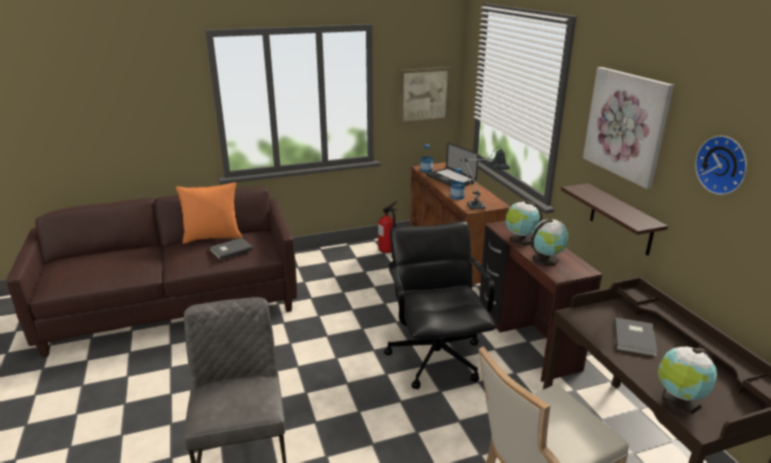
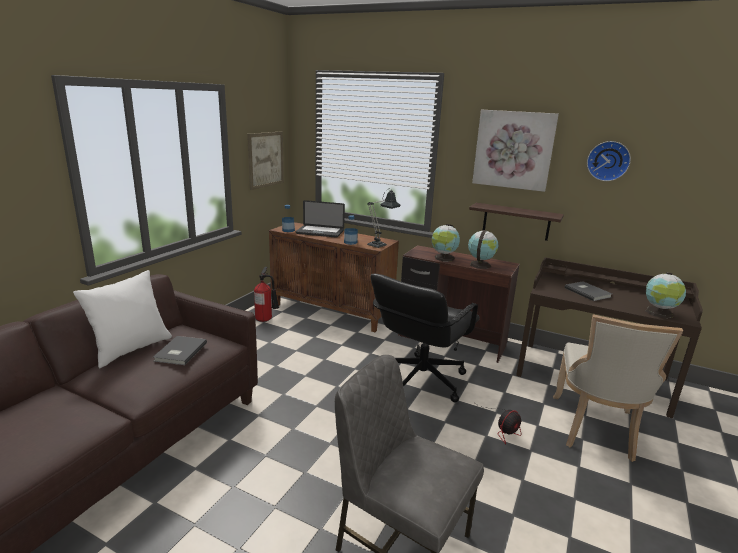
camera: 45 degrees left, 5 degrees down
(213, 237) = (131, 349): orange pillow -> white pillow
(436, 357) = (420, 379): black office chair -> black office chair turned 90 degrees counterclockwise
(444, 437) = (505, 428): none -> fan

